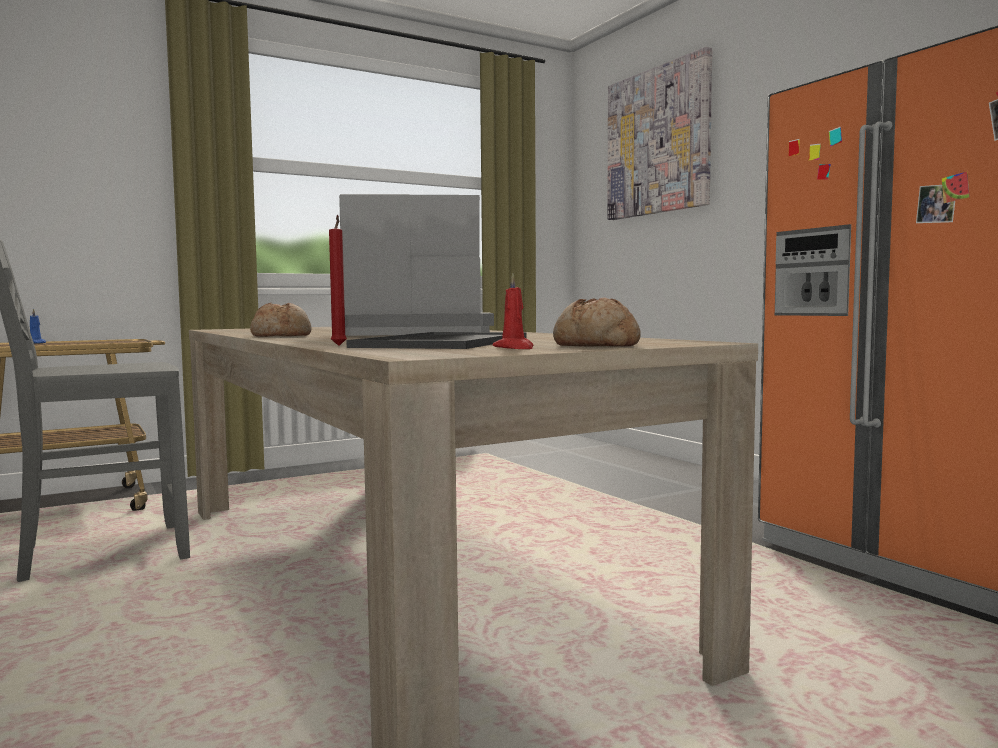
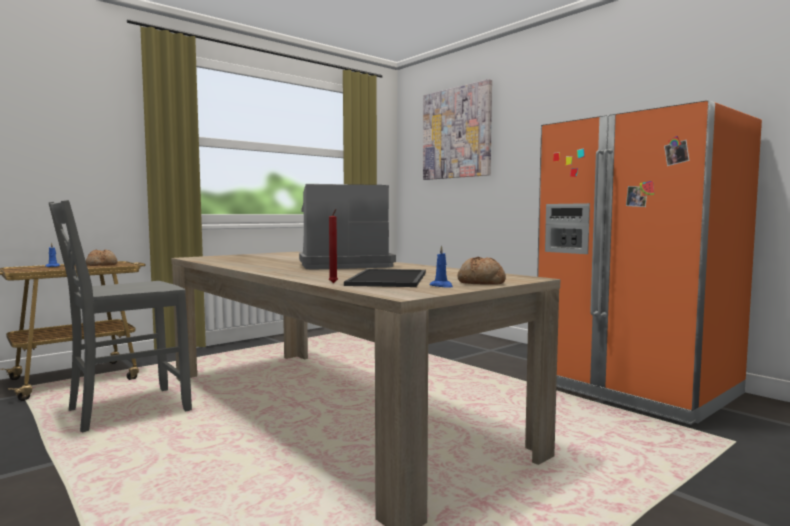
camera: 10 degrees left, 0 degrees up
(282, 335) = (263, 268): bread -> bread (102, 265)
(514, 348) = (442, 286): red candle -> blue candle

